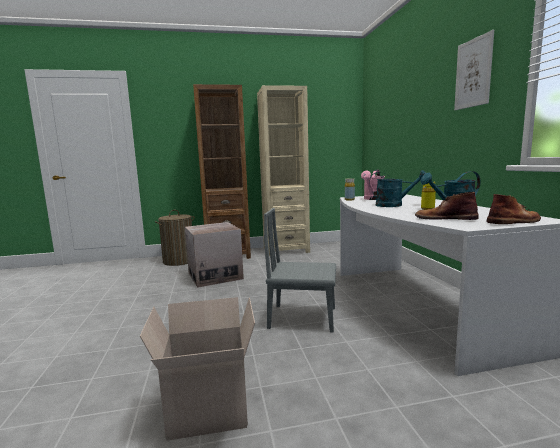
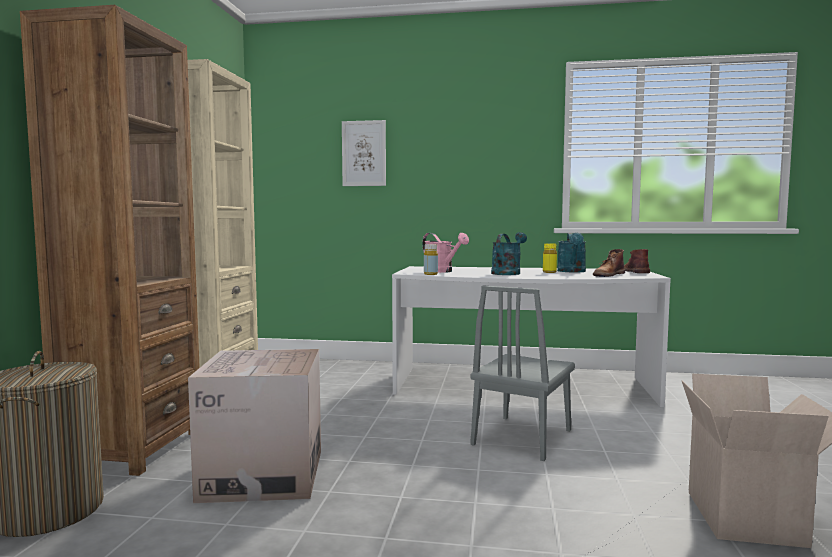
camera: 70 degrees left, 5 degrees down
(473, 73) = (496, 134): picture -> picture (364, 153)

